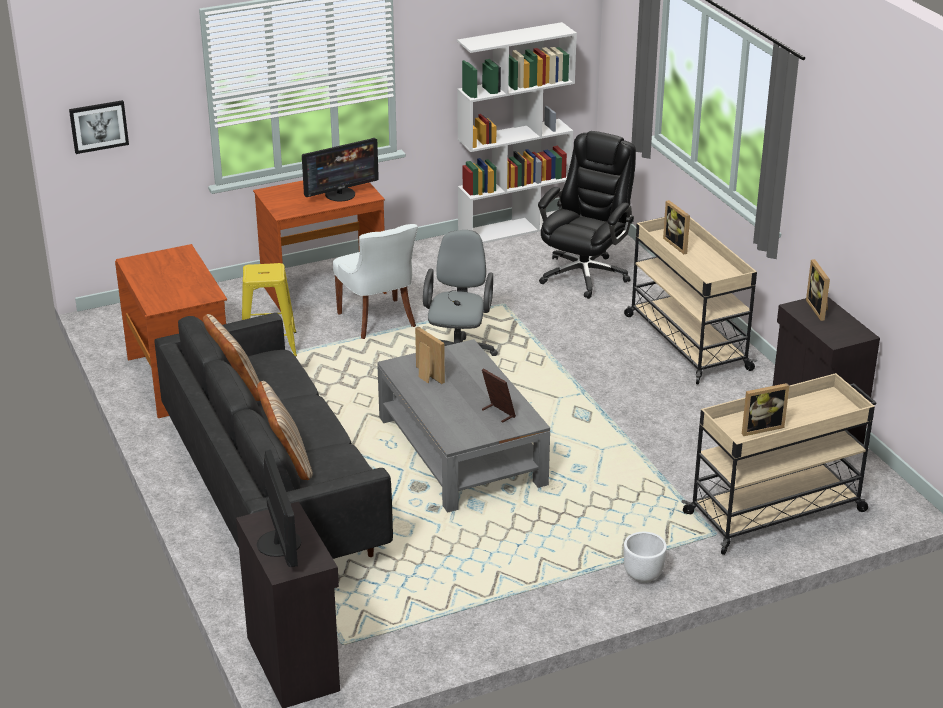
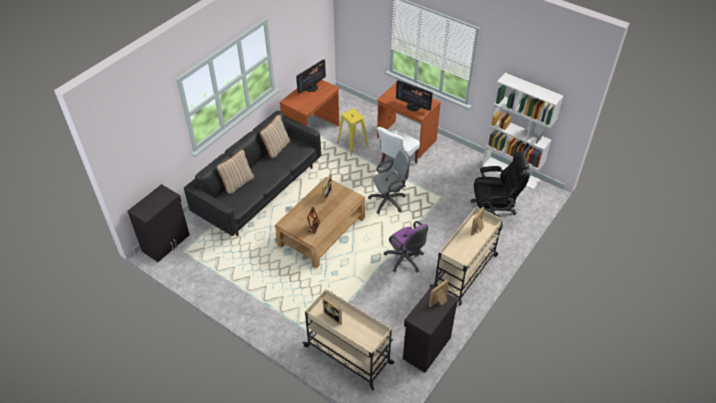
camera: 60 degrees right, 15 degrees up
(98, 126) = (349, 22): picture -> none
(280, 543) = (152, 201): monitor -> monitor (311, 87)
(461, 450) = (322, 231): grey coffee table -> brown coffee table
(613, 387) = (406, 260): none -> purple office chair
(643, 575) = (274, 324): white planter -> none

